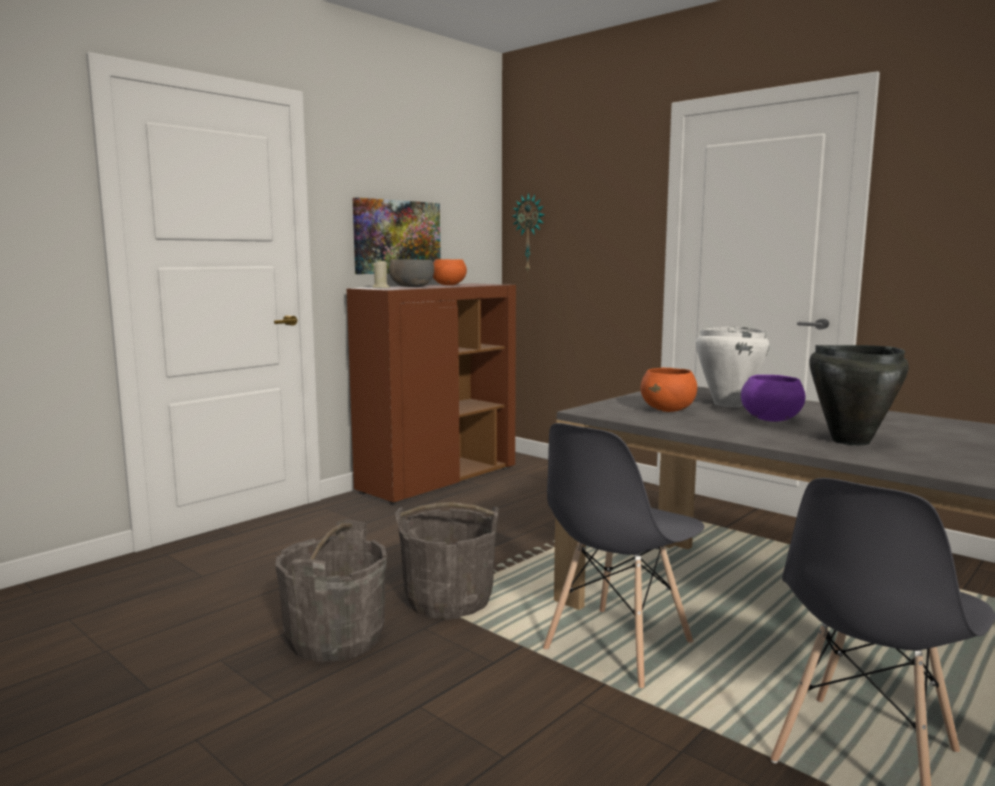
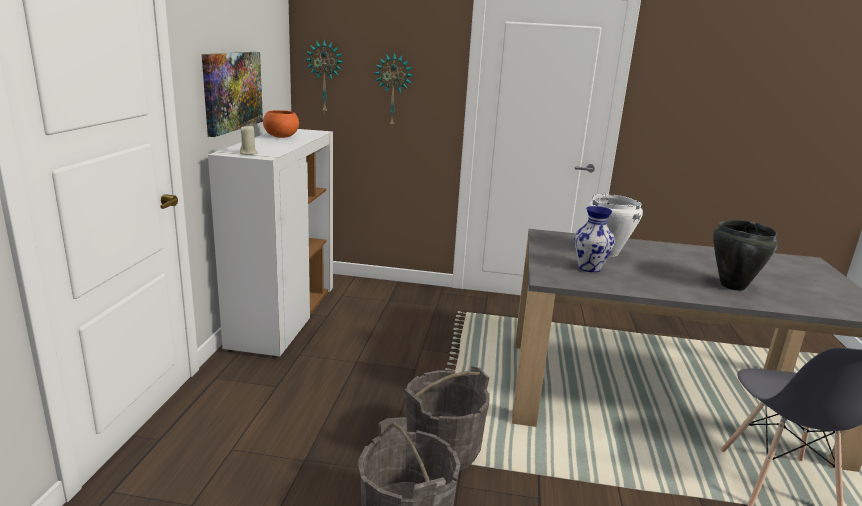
camera: 35 degrees left, 10 degrees up
(411, 286) = (264, 146): grey bowl -> none
(438, 480) = (283, 318): brown cabinet -> white cabinet
(592, 241) = (393, 90): none -> wall clock
(617, 647) = (591, 451): grey chair -> none
(668, 410) = (590, 268): orange bowl -> vase
(771, 420) = (659, 269): purple bowl -> none

